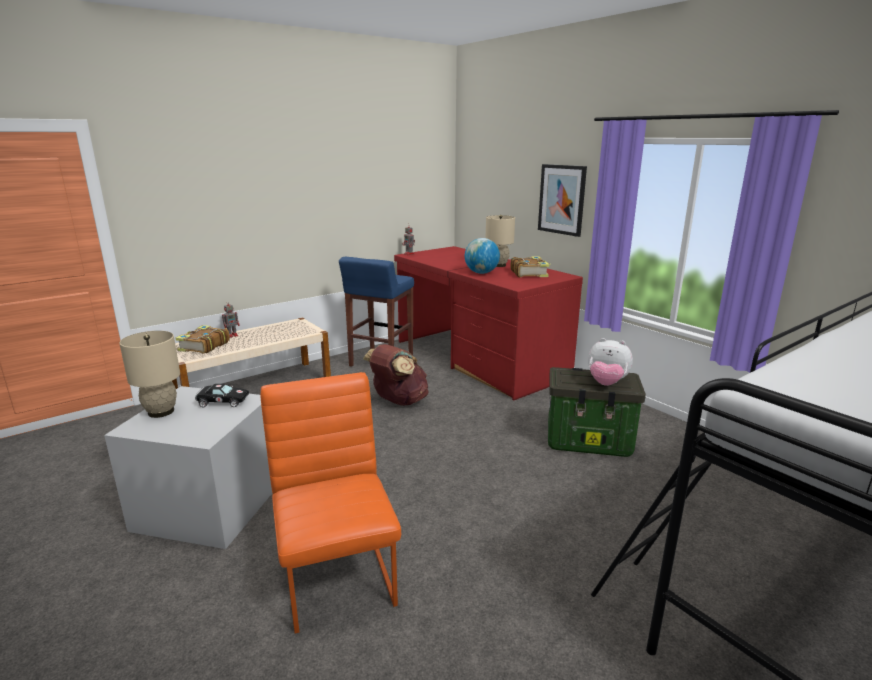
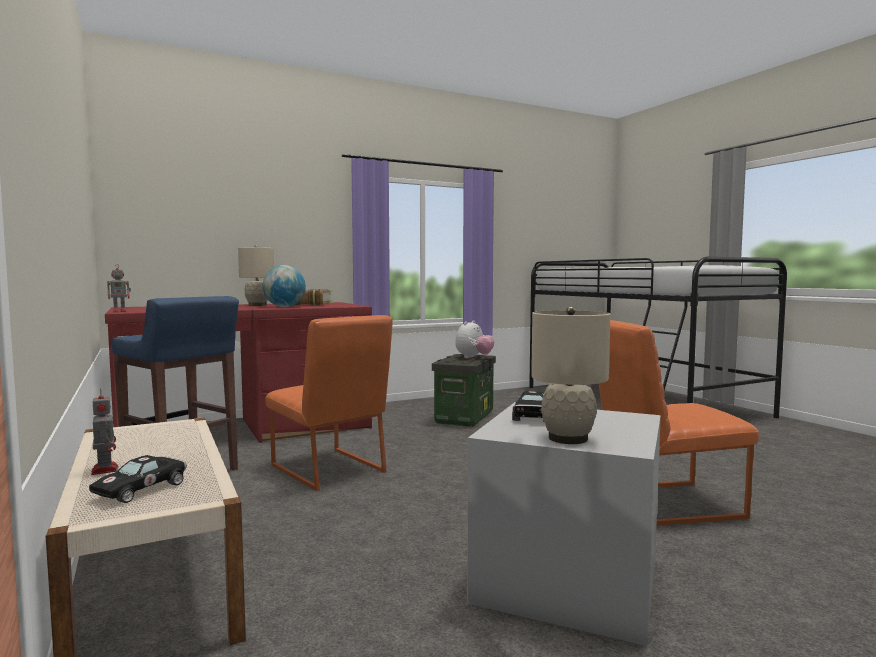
camera: 80 degrees left, 15 degrees down
(203, 346) = (143, 489): book -> black toy car
(398, 401) = (329, 469): brown backpack -> orange chair
(562, 199) = (298, 230): picture -> none

